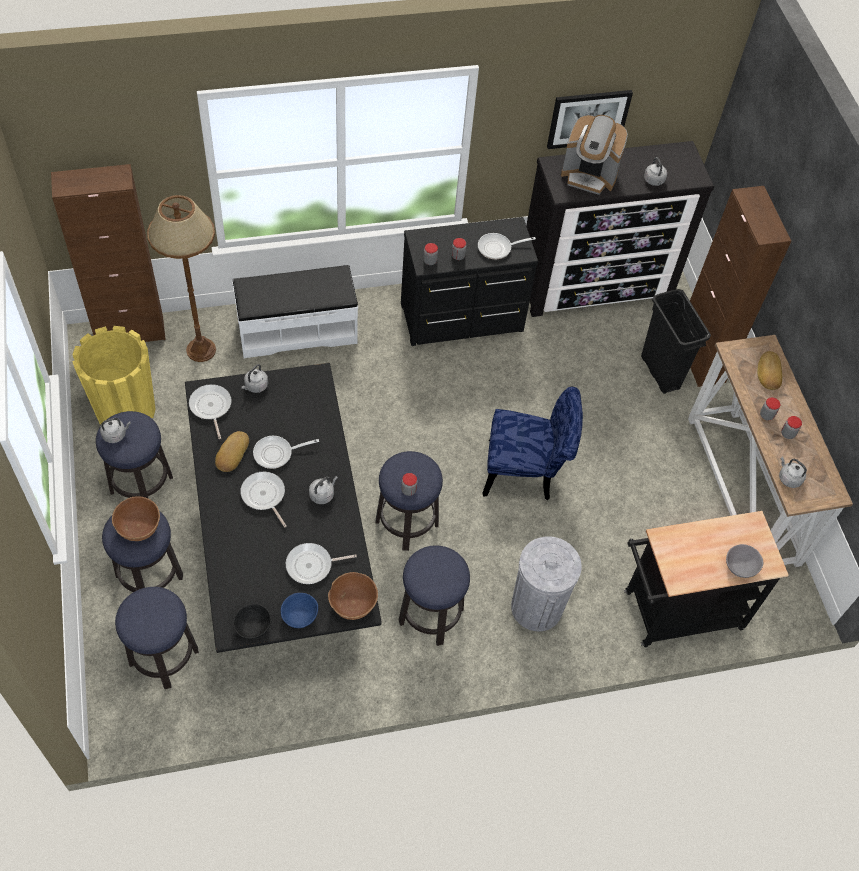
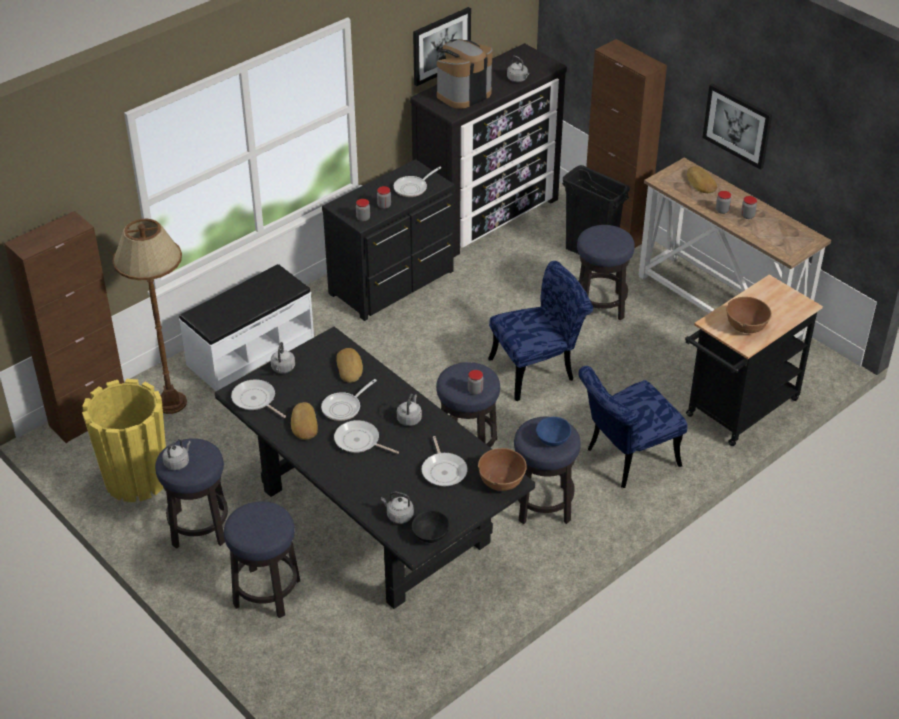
camera: 25 degrees left, 15 degrees down
(139, 527) = (260, 519): brown bowl -> brown bowl (746, 326)
(163, 656) = (331, 646): stool -> stool (600, 306)
(300, 615) = (464, 508): blue bowl -> blue bowl (552, 439)
(311, 414) = (350, 368): none -> bread
(312, 565) = (444, 470): frying pan -> frying pan turned 60 degrees counterclockwise
(536, 607) = (625, 459): grey trash can -> blue chair
(589, 175) = (463, 94): coffee machine -> coffee machine turned 150 degrees clockwise
(741, 566) = (784, 315): grey bowl -> none
(788, 478) = (772, 243): grey kettle -> grey kettle (398, 516)
(824, 340) = (737, 125): none -> picture

